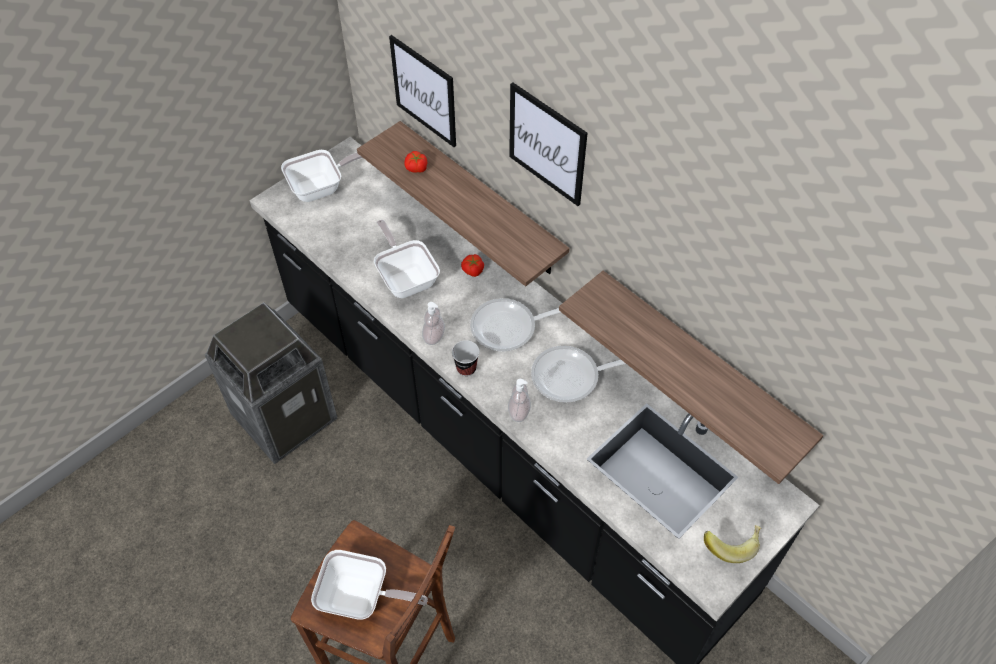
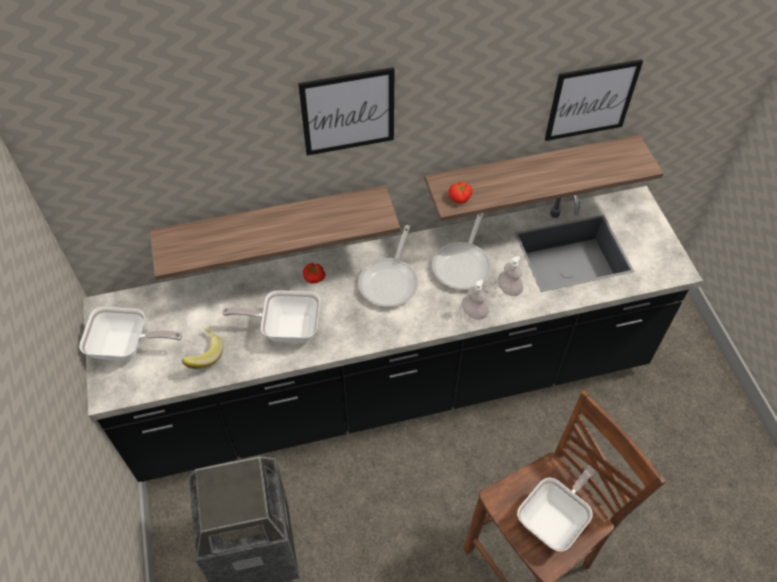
camera: 60 degrees left, 0 degrees up
(322, 188) = (127, 347): frying pan -> frying pan turned 90 degrees clockwise
(416, 168) = (218, 243): tomato -> tomato (460, 198)
(424, 91) = (180, 175): picture -> picture (591, 100)
(434, 336) = (363, 336): soap dispenser -> soap dispenser (509, 289)
(466, 368) = (410, 328): cup -> none
(730, 544) = (652, 245): banana -> banana (203, 354)

